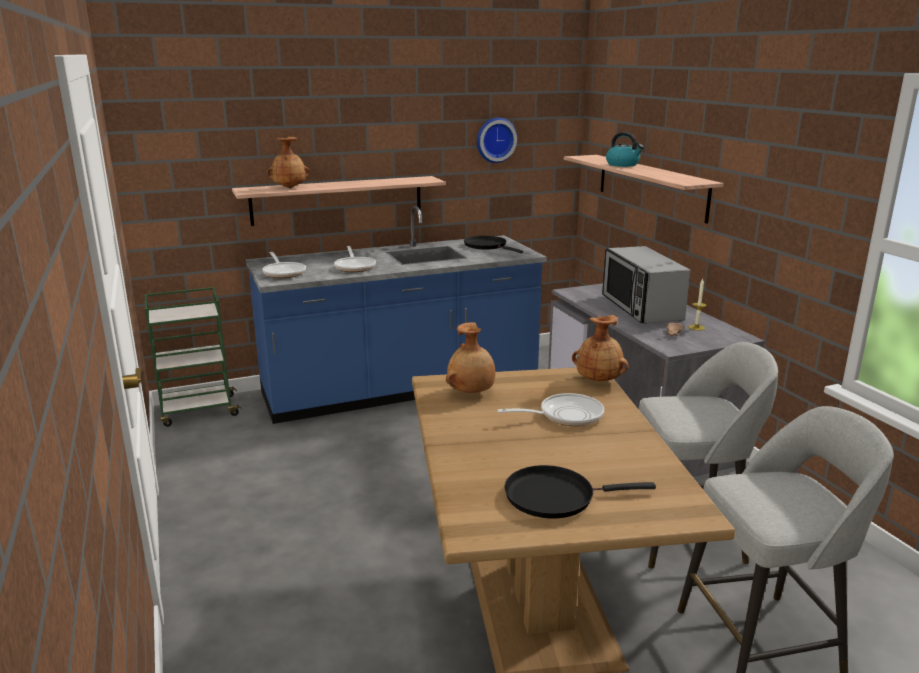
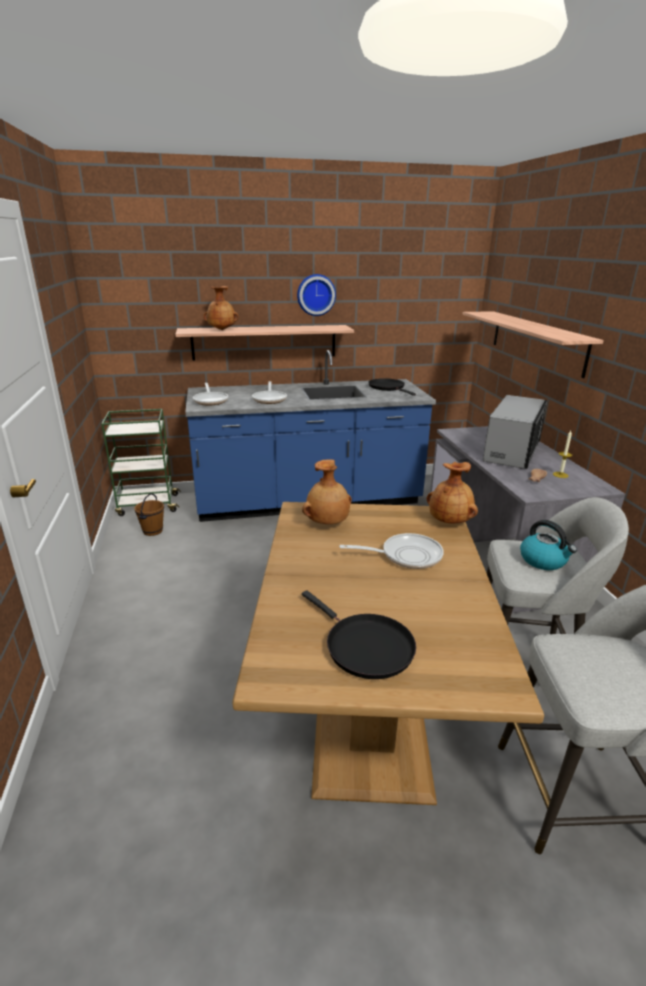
camera: 10 degrees right, 5 degrees up
(216, 440) = (152, 531): none -> brown bucket
(495, 140) = (403, 295): wall clock -> wall clock (316, 295)
(555, 496) = (365, 646): black frying pan -> black frying pan turned 135 degrees counterclockwise
(623, 164) = (512, 320): kettle -> kettle (543, 560)
(640, 308) = (512, 452): microwave -> microwave turned 150 degrees counterclockwise

